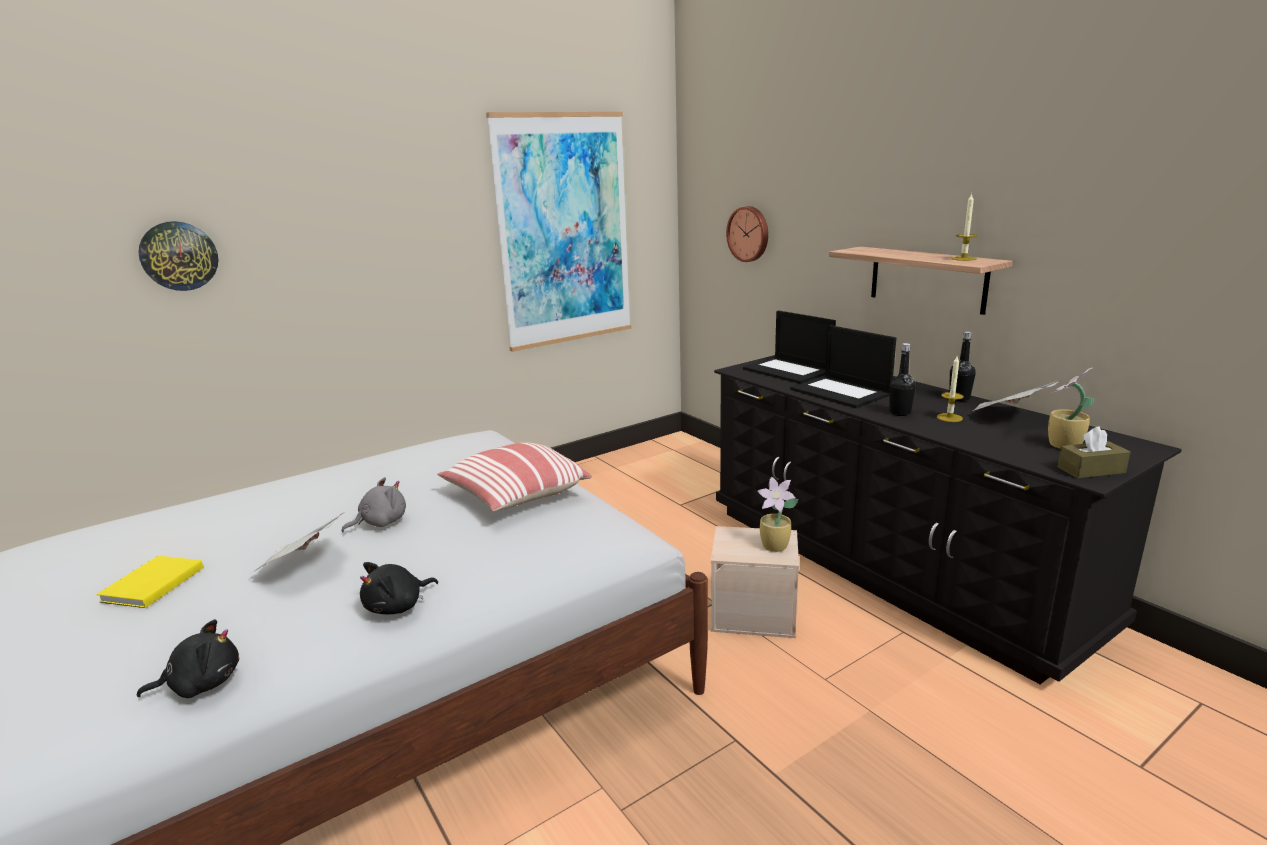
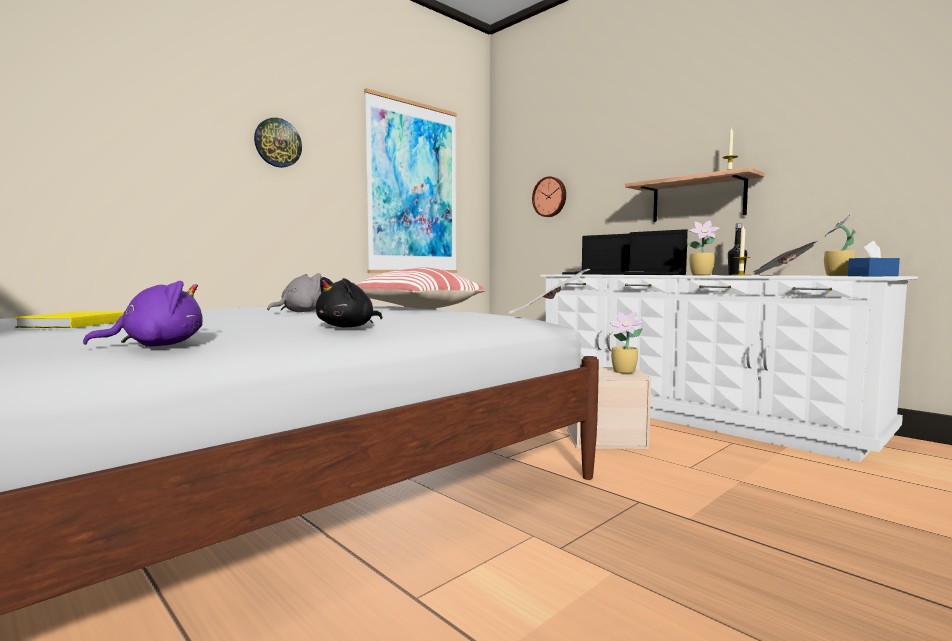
camera: 10 degrees left, 15 degrees down
(179, 256) = (108, 136): wall clock -> wall clock (278, 143)
(201, 684) = (157, 345): black plush toy -> purple plush toy
(303, 565) = (236, 319): newspaper -> newspaper (546, 314)
(889, 563) = (694, 413): black dresser -> white dresser
(899, 413) = (702, 275): black bottle -> potted plant
(1091, 470) = (872, 276): brown tissue box -> blue tissue box

